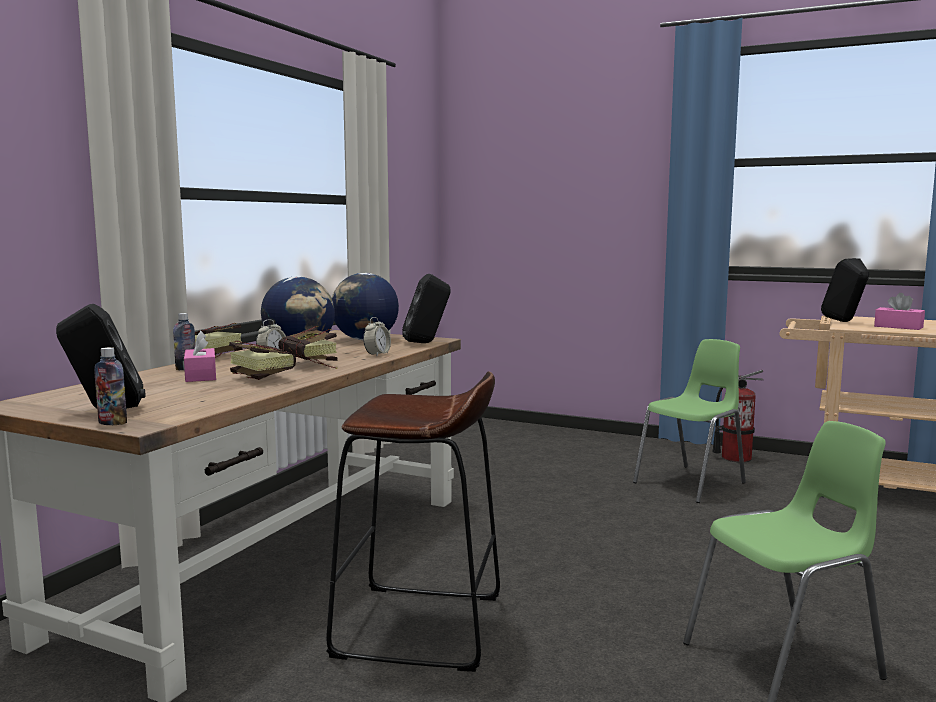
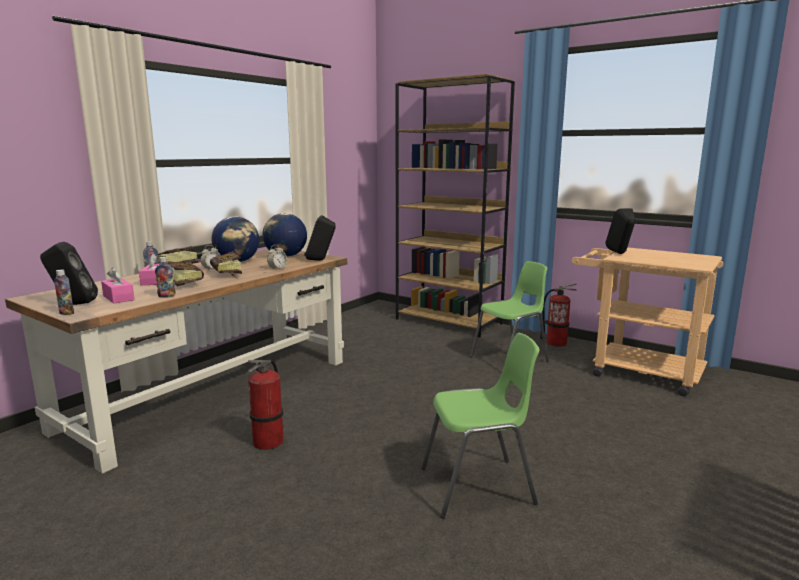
camera: 10 degrees right, 5 degrees up
(253, 394) = (166, 296): none -> bottle
(419, 626) = (269, 442): brown stool -> fire extinguisher
(566, 437) = (449, 321): none -> brown bookcase
(898, 327) = (654, 259): pink tissue box -> pink tissue box (118, 298)

